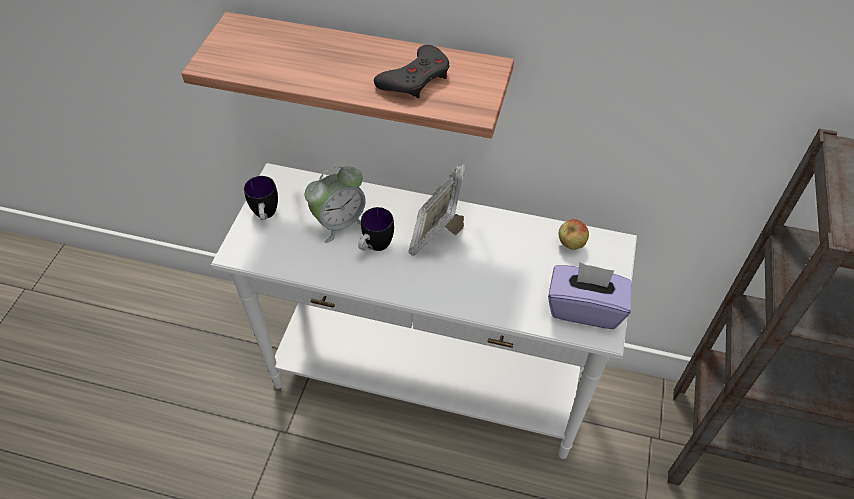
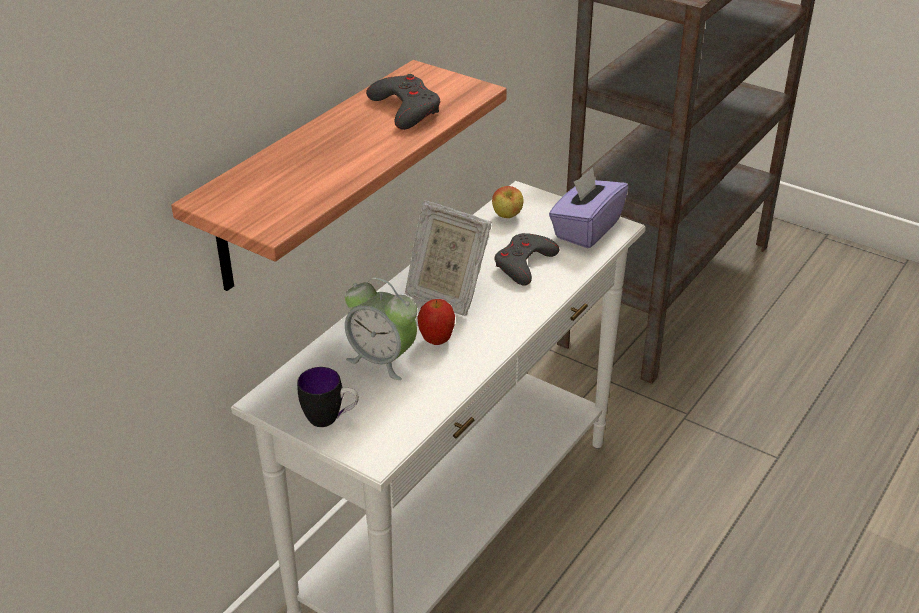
camera: 70 degrees left, 15 degrees down
(340, 223) = (382, 360): alarm clock -> alarm clock turned 135 degrees clockwise
(375, 247) = (436, 340): mug -> apple
(505, 275) = (524, 264): none -> grey game controller

